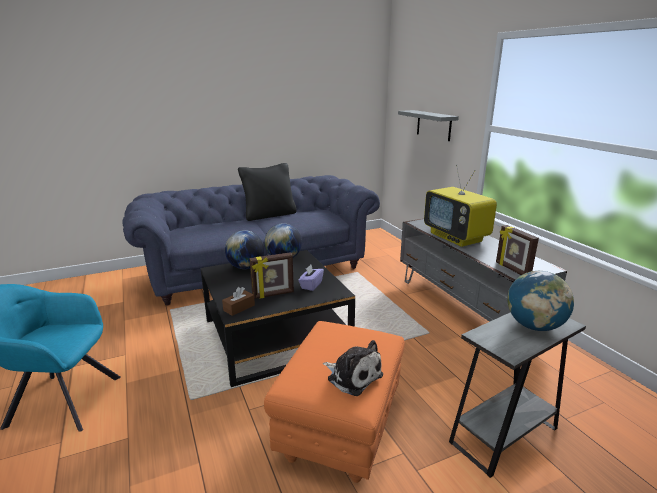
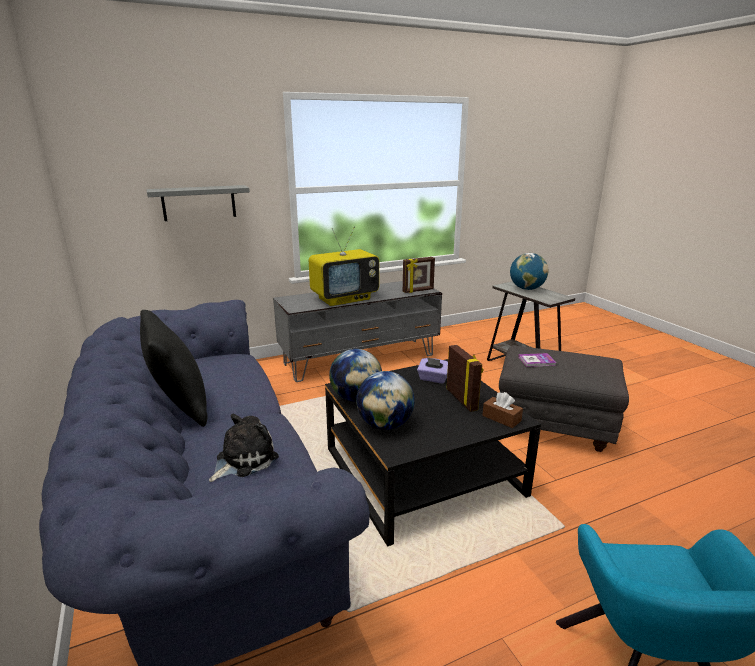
camera: 90 degrees left, 0 degrees up
(339, 429) = (553, 428): orange ottoman -> grey ottoman
(345, 339) = (537, 361): none -> book
(352, 376) = (582, 359): plush toy -> plush toy (243, 459)

